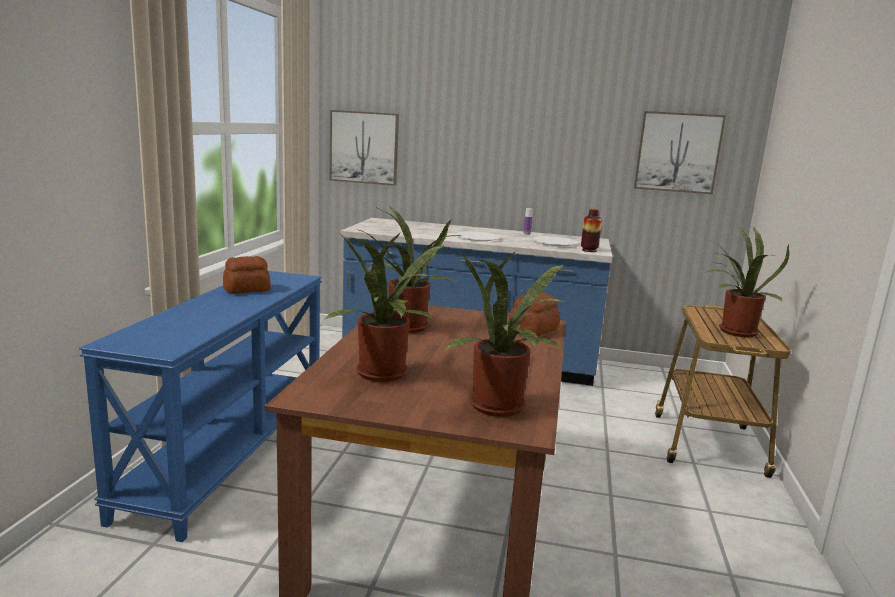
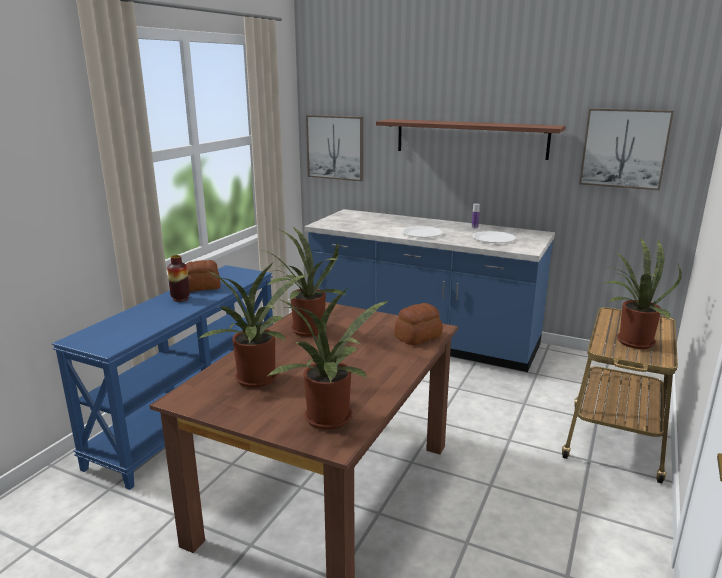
camera: 15 degrees right, 5 degrees up
(520, 140) = (470, 138): none -> shelf
(589, 250) = (520, 248): vase -> vase (180, 299)

